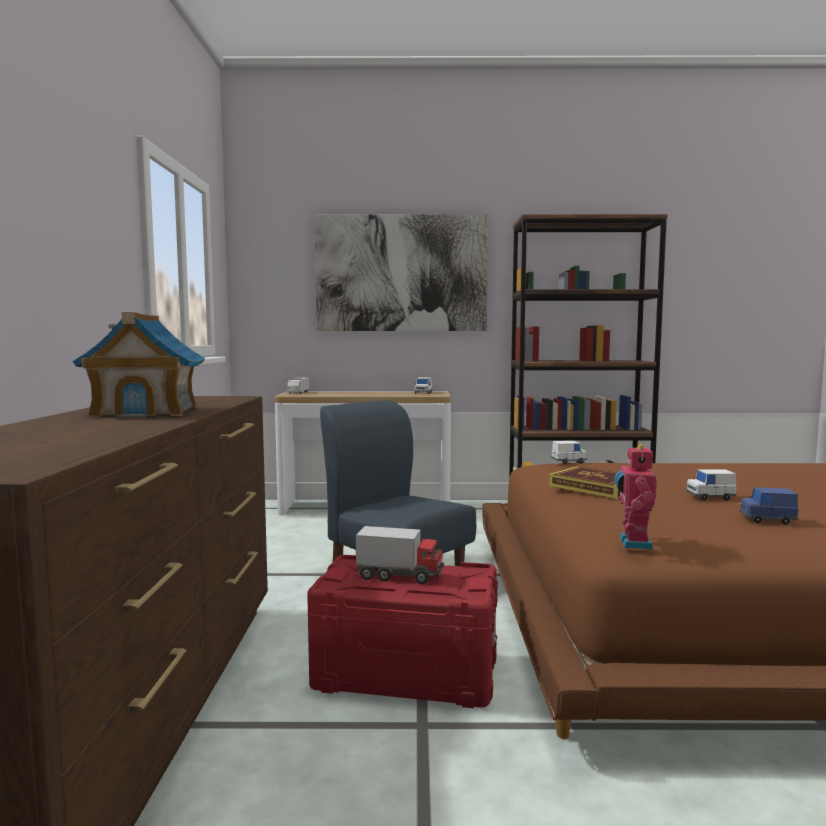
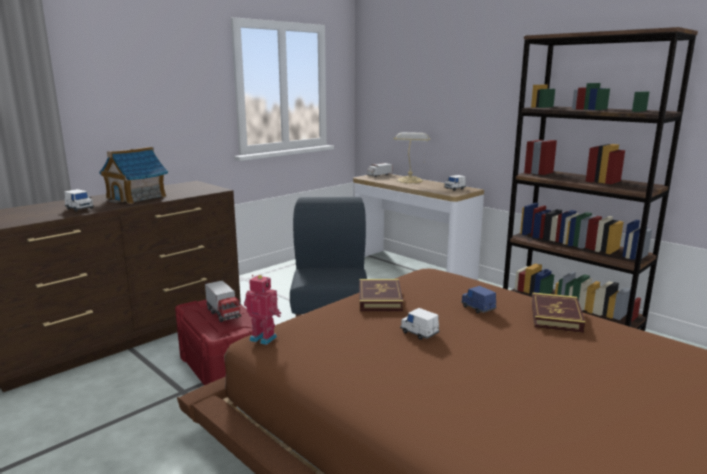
camera: 45 degrees right, 10 degrees up
(350, 392) = (410, 180): none -> table lamp
(401, 273) = (458, 85): picture -> none
(569, 462) = (447, 274): white toy car -> white toy car (79, 209)
(633, 543) = (264, 338): toy robot -> toy robot turned 60 degrees clockwise
(725, 465) = (555, 316): none -> book
(767, 520) = (384, 361): blue toy car -> blue toy car (478, 308)

